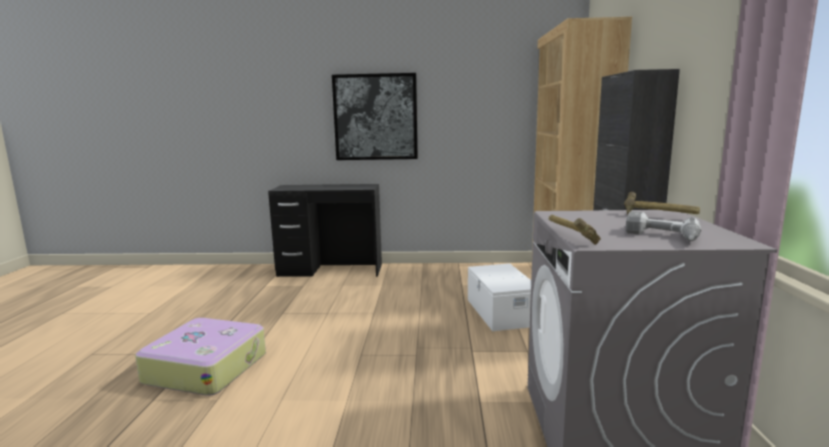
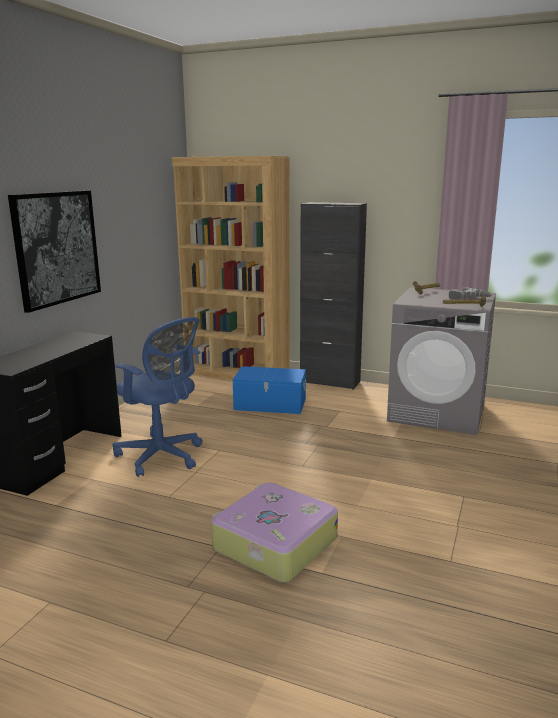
camera: 70 degrees left, 5 degrees up
(349, 296) = (162, 456): none -> blue office chair
(500, 312) = (270, 404): white storage box -> blue storage box

